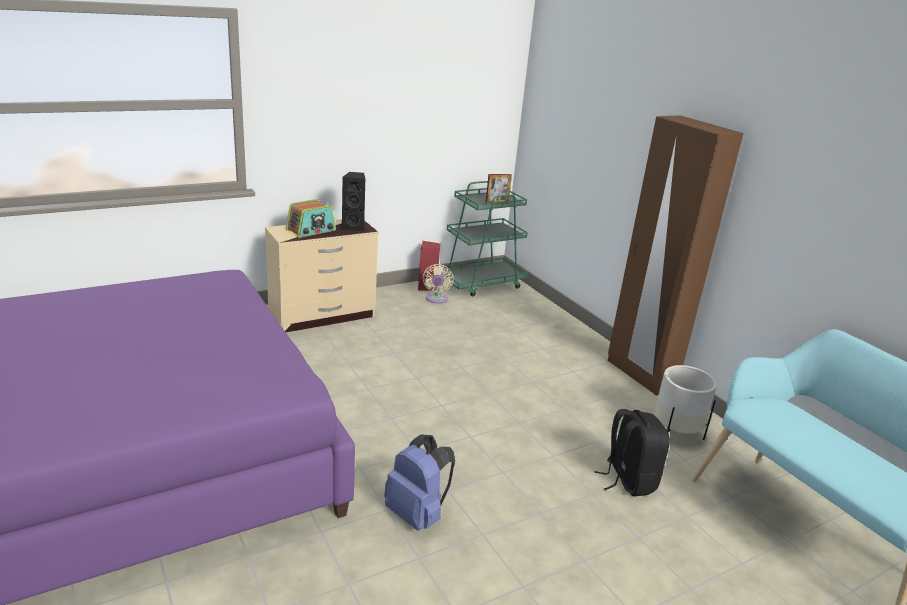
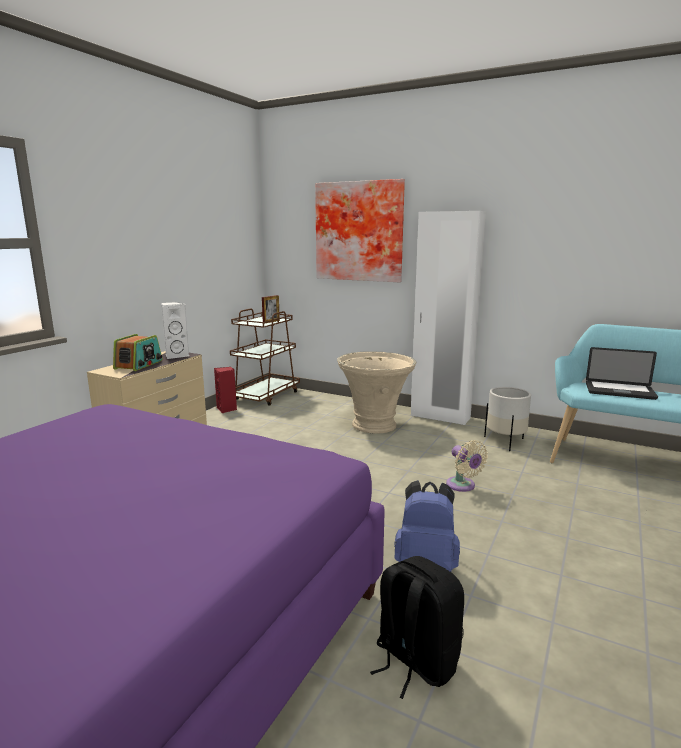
camera: 30 degrees left, 10 degrees down
(354, 227) = (176, 355): black speaker -> white speaker
(436, 299) = (244, 415): beige fan -> beige fan (462, 486)
(481, 283) = (266, 396): green cart -> brown cart
(551, 358) = (375, 425): none -> beige planter
(611, 119) = (360, 231): none -> picture
(628, 480) = (519, 477): black backpack -> black backpack (414, 661)
(640, 375) = (440, 417): brown wardrobe -> white wardrobe
(797, 430) = (619, 391): none -> laptop

